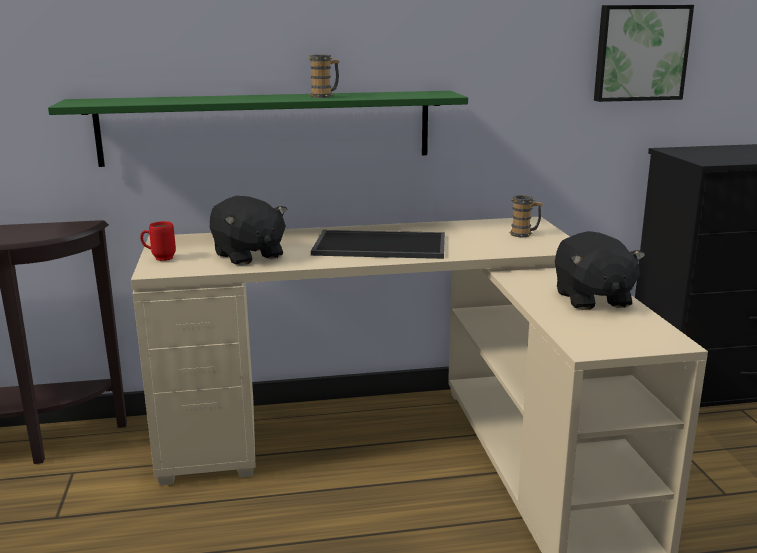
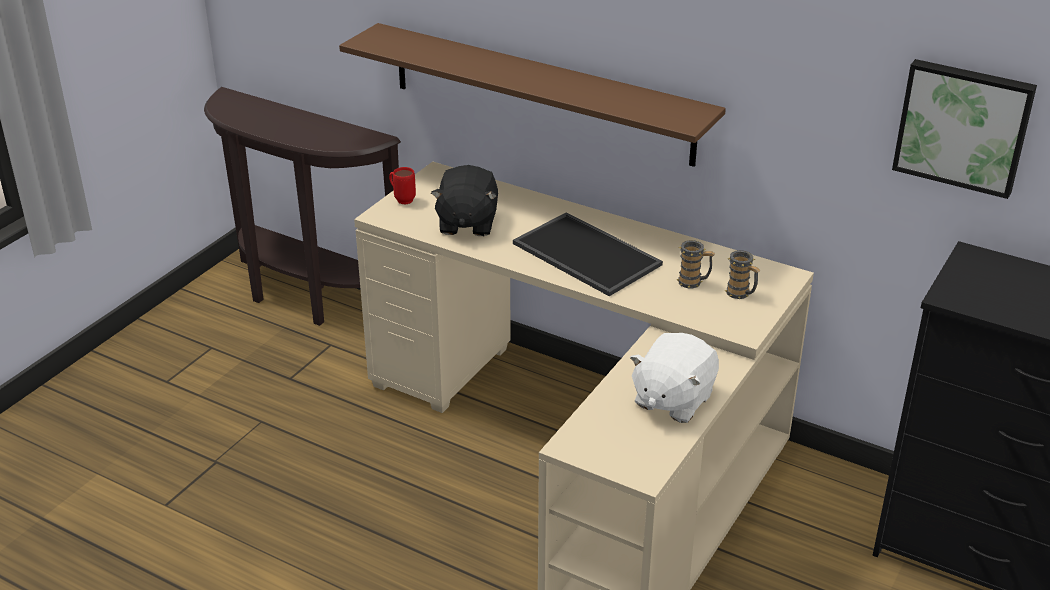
camera: 40 degrees right, 15 degrees up
(266, 128) = (540, 93): green shelf -> brown shelf
(325, 96) = (575, 88): mug -> mug (694, 282)
(591, 299) = (672, 400): black plush toy -> white plush toy

